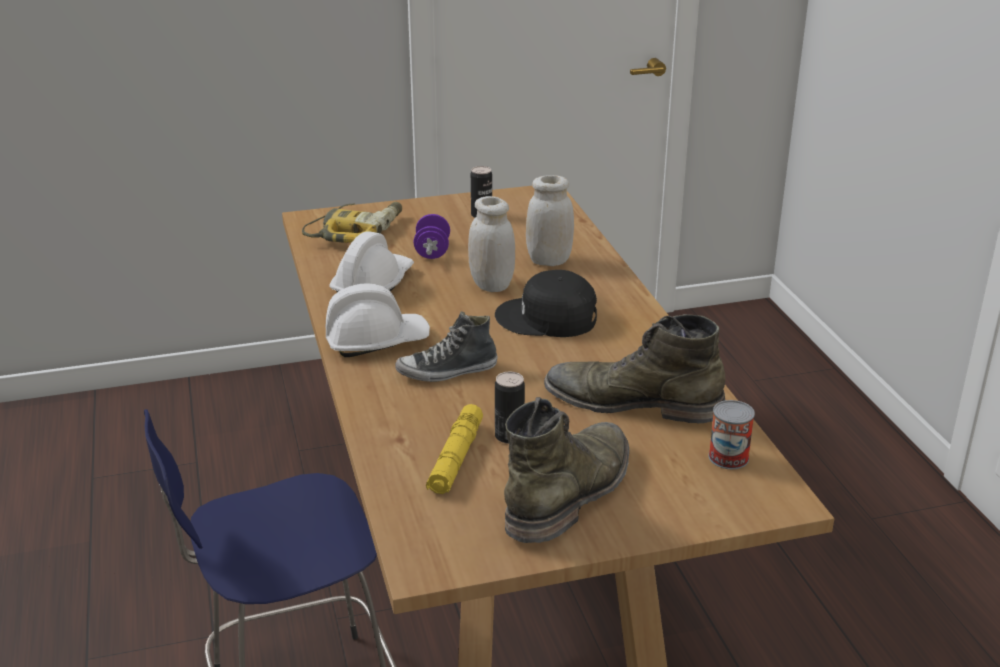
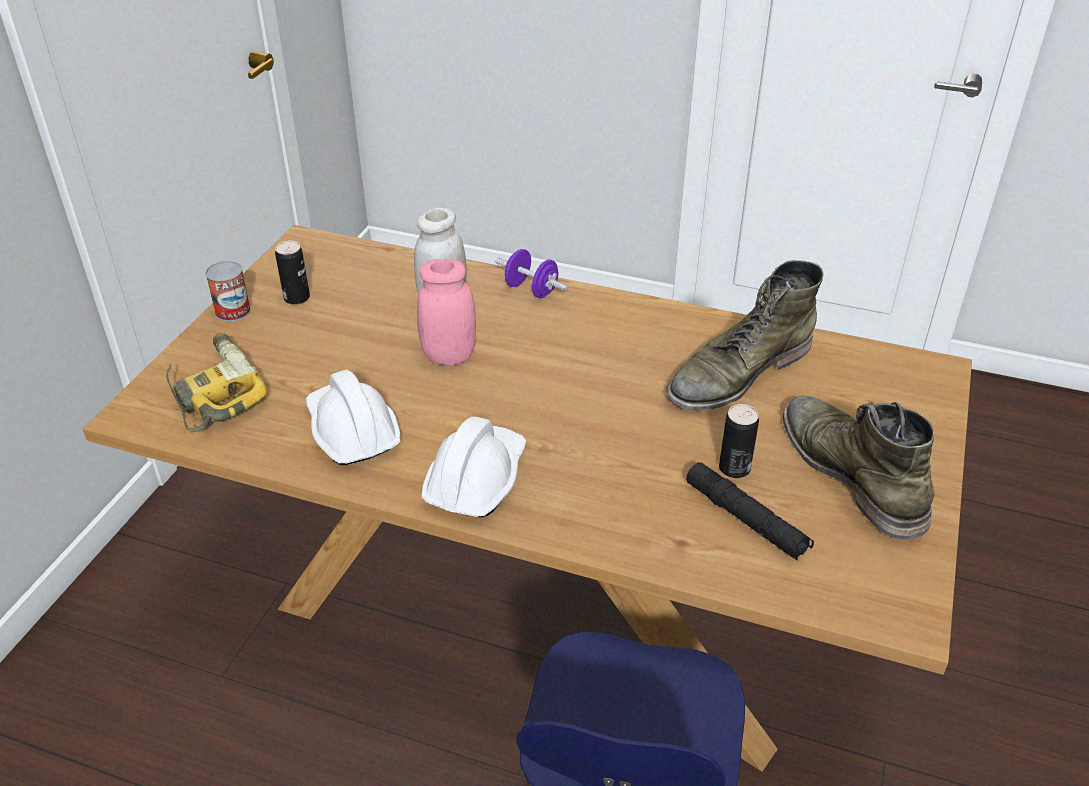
camera: 55 degrees left, 10 degrees up
(432, 252) = (332, 362): purple dumbbell -> purple dumbbell (531, 290)
(447, 371) = (584, 457): shoe -> none
(456, 458) = (746, 519): yellow flashlight -> black flashlight
(491, 285) = (449, 356): white jar -> pink jar
(547, 318) = (550, 353): black cap -> none
(728, 457) = (859, 366): can -> can (233, 311)

